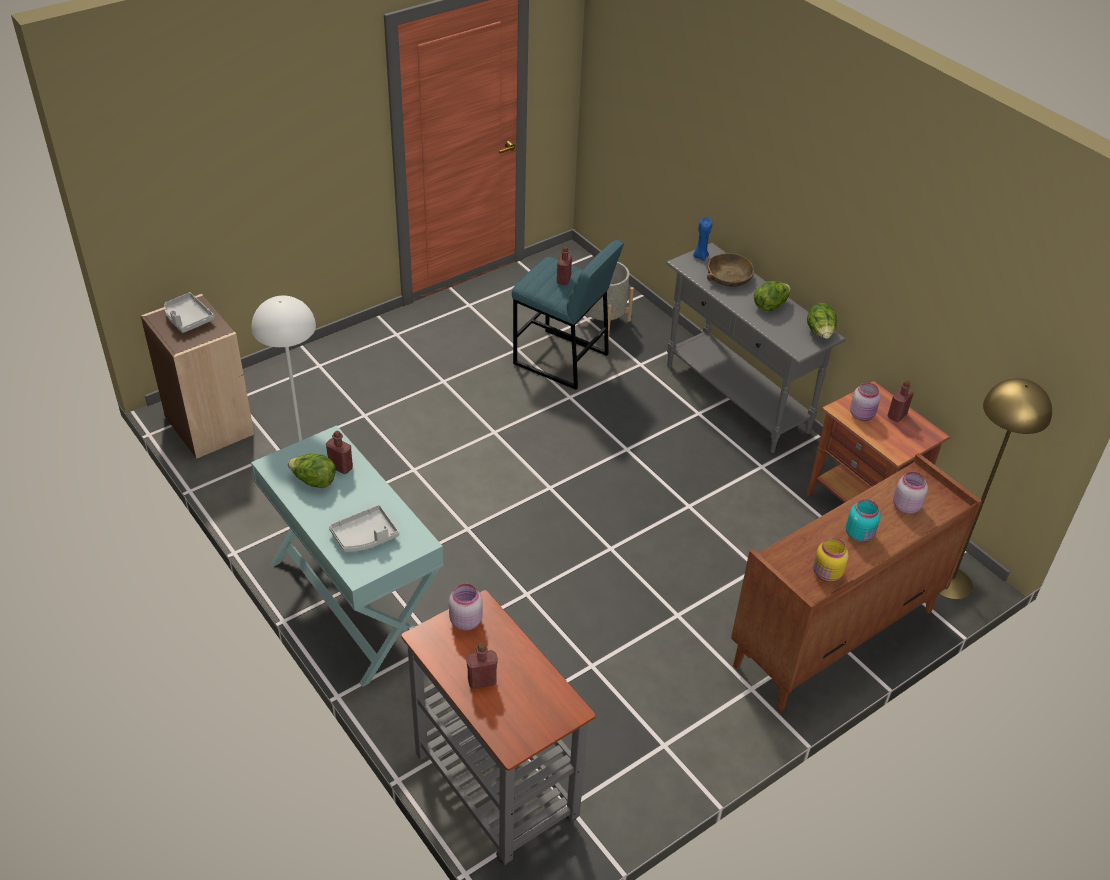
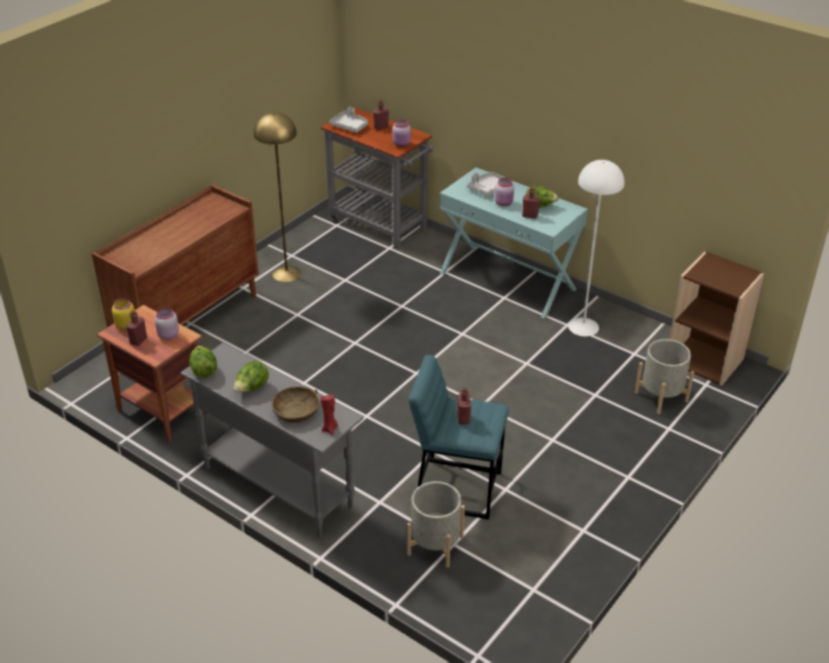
camera: 165 degrees right, 5 degrees down
(188, 319) = (727, 277): grey tray -> grey tray (350, 126)
(296, 397) = (661, 396): none -> grey planter
(700, 256) = (330, 429): blue candle -> red candle
(827, 574) = (202, 207): yellow jar -> yellow jar (126, 325)
(860, 534) = (179, 230): turquoise jar -> none
(905, 506) = (146, 250): pink jar -> pink jar (504, 203)
(951, 582) = (98, 372): yellow floor lamp -> yellow floor lamp (286, 273)

